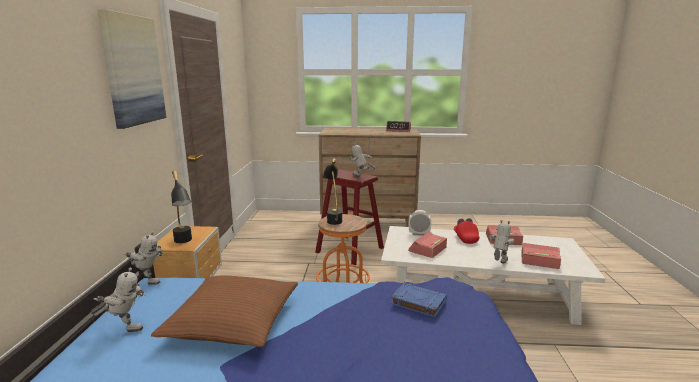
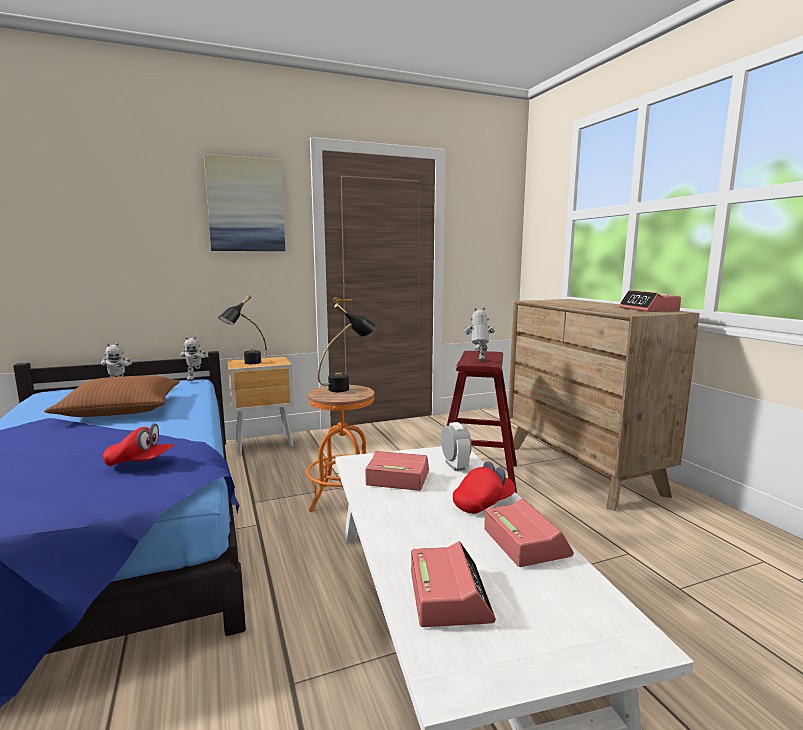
camera: 65 degrees right, 5 degrees down
(417, 303) = (140, 463): blue book -> red cap
(498, 264) = (390, 545): toy robot -> none

